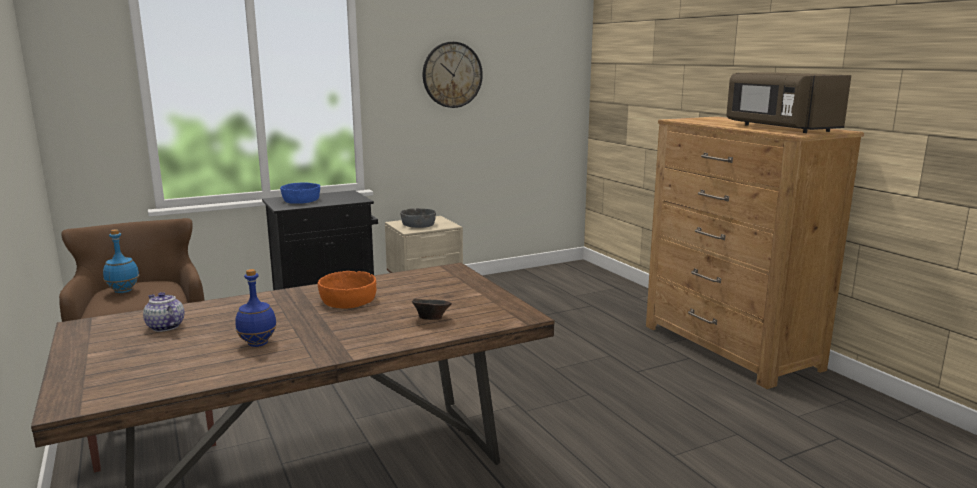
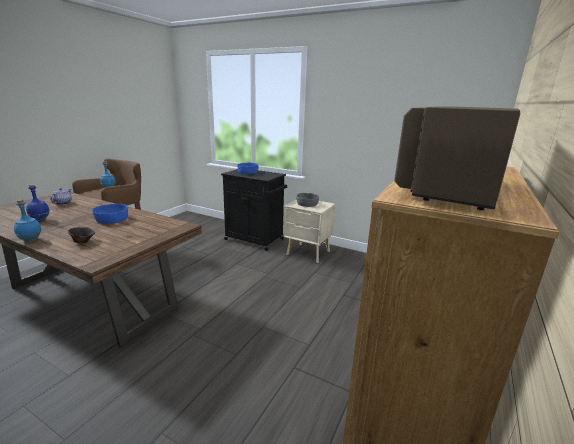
camera: 55 degrees right, 5 degrees up
(348, 300) = (111, 219): orange bowl -> blue bowl
(370, 349) = (30, 240): none -> blue bottle
(452, 75) = (367, 107): wall clock -> none

